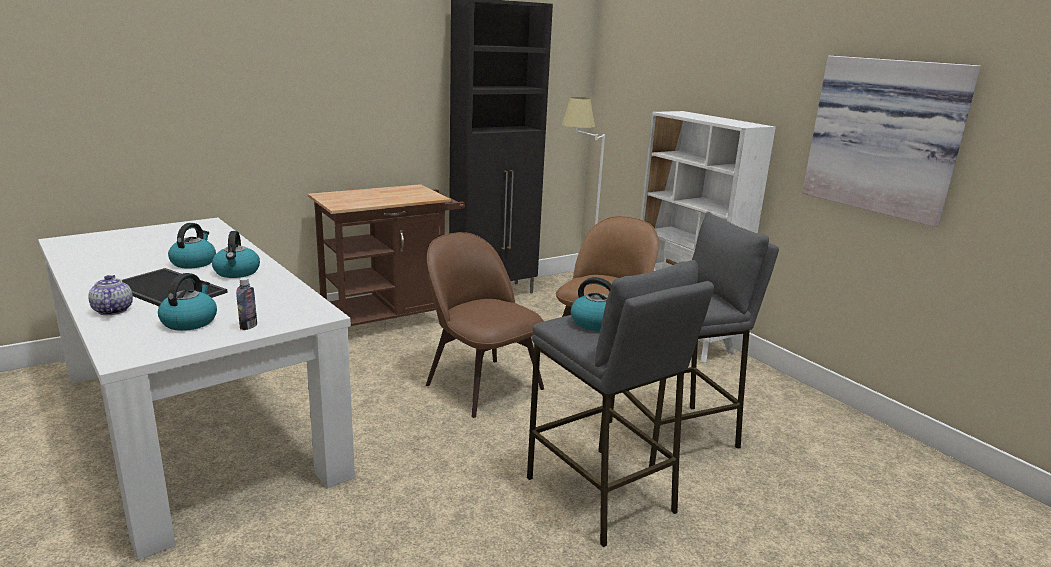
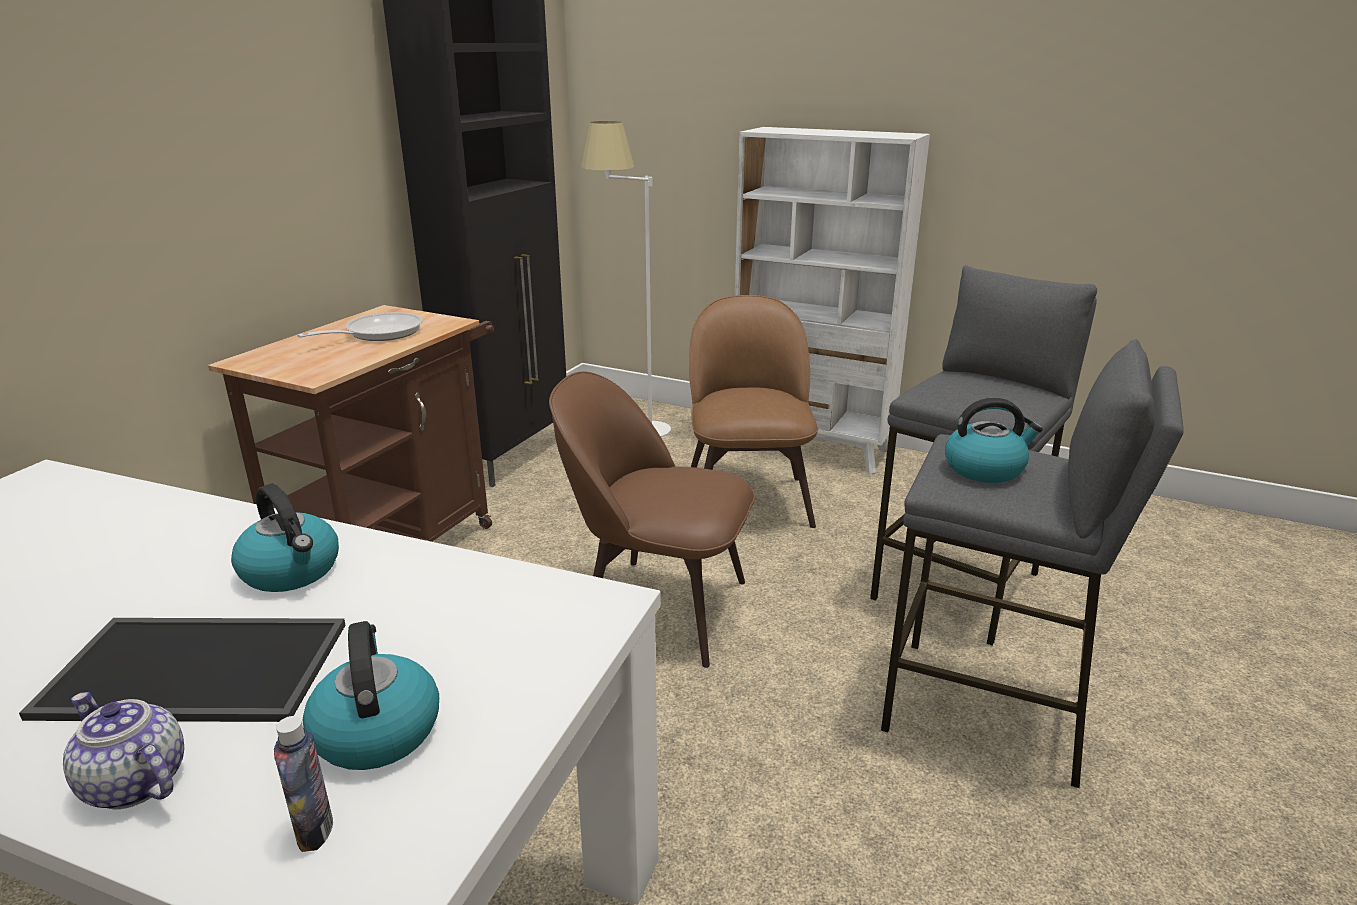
camera: 30 degrees left, 5 degrees up
(193, 262) = (154, 580): kettle -> none
(248, 326) = (518, 688): bottle -> bottle (315, 831)
(395, 195) = (378, 333): none -> frying pan
(886, 136) = (1096, 130): picture -> none

